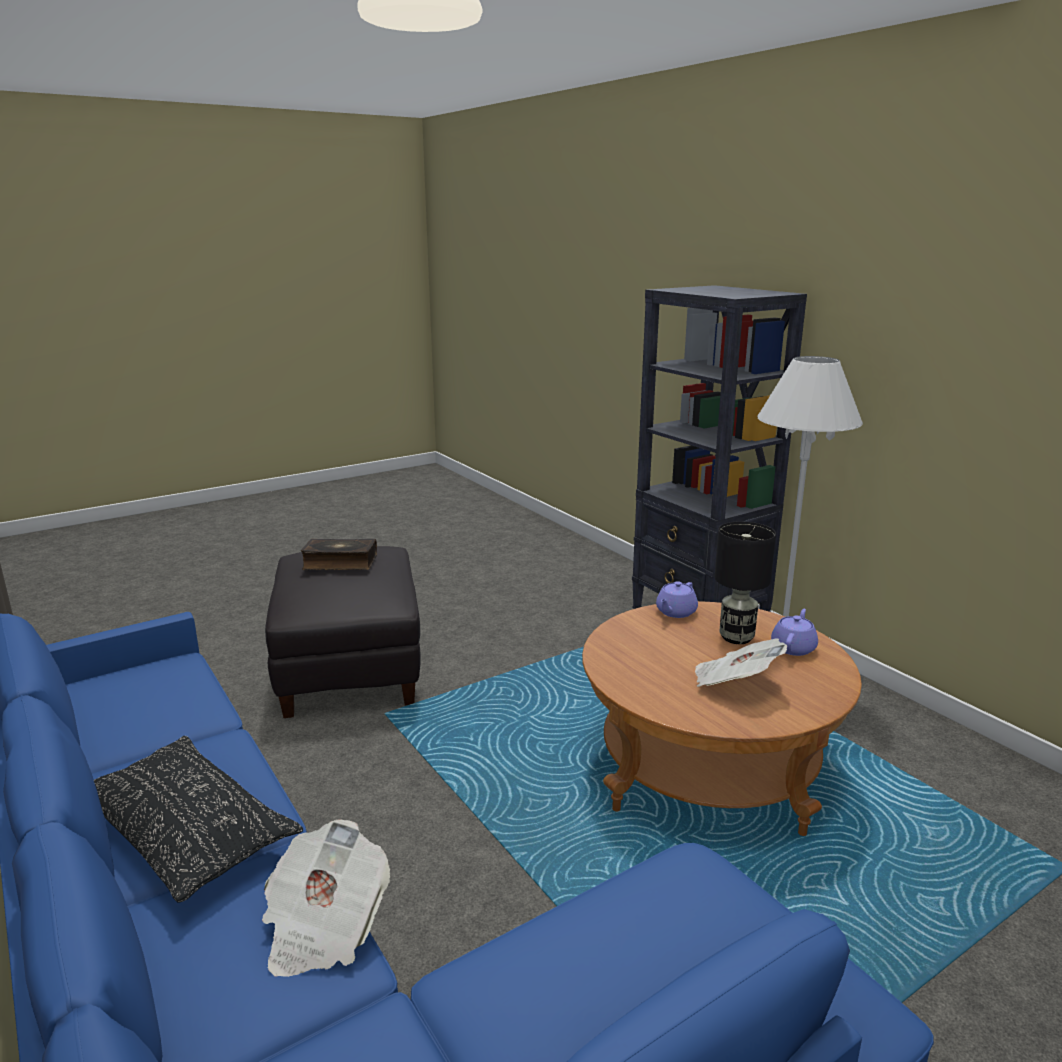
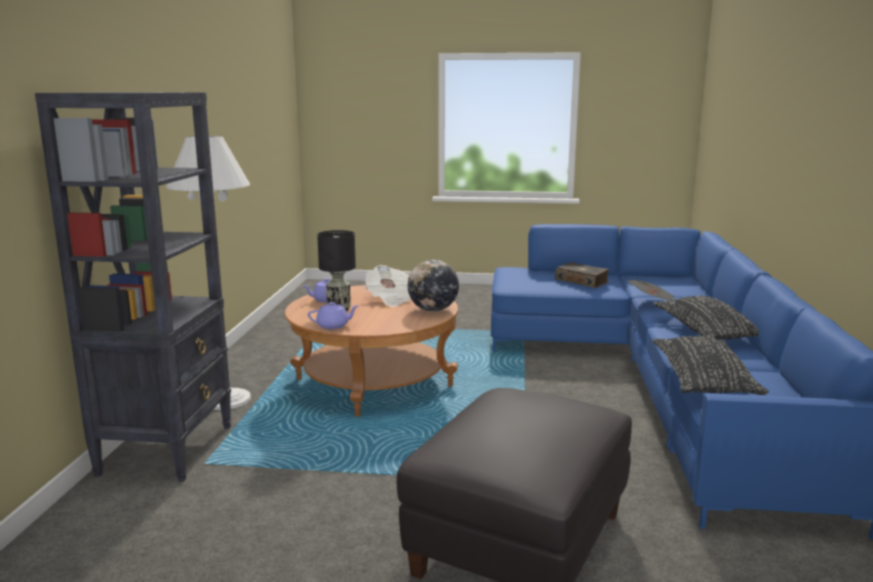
camera: 140 degrees left, 5 degrees down
(194, 701) = (703, 381): none -> black pillow
(340, 563) = (519, 428): book -> book (582, 281)
(637, 683) = (433, 310): none -> globe

